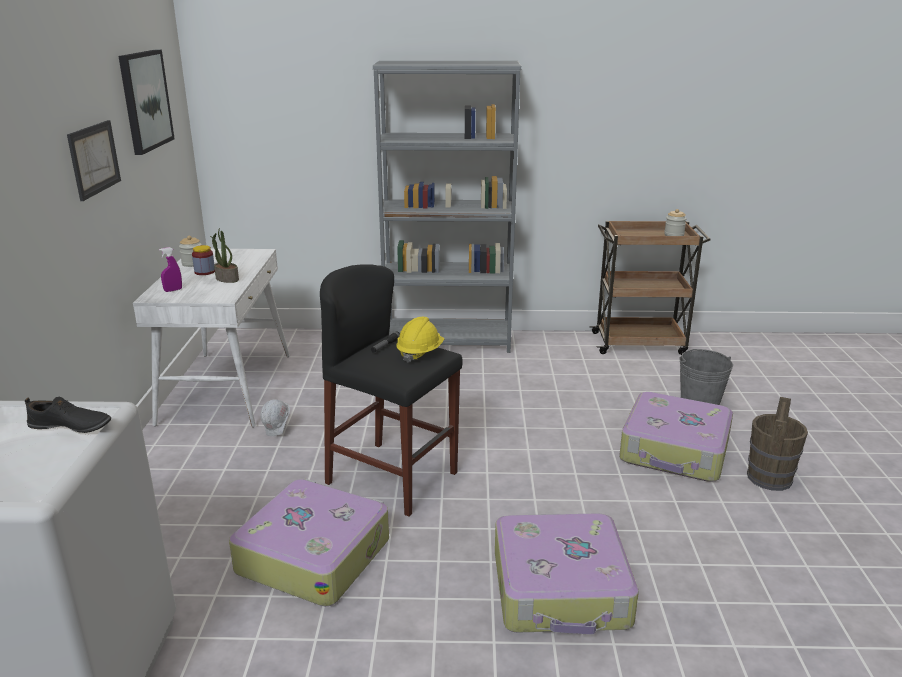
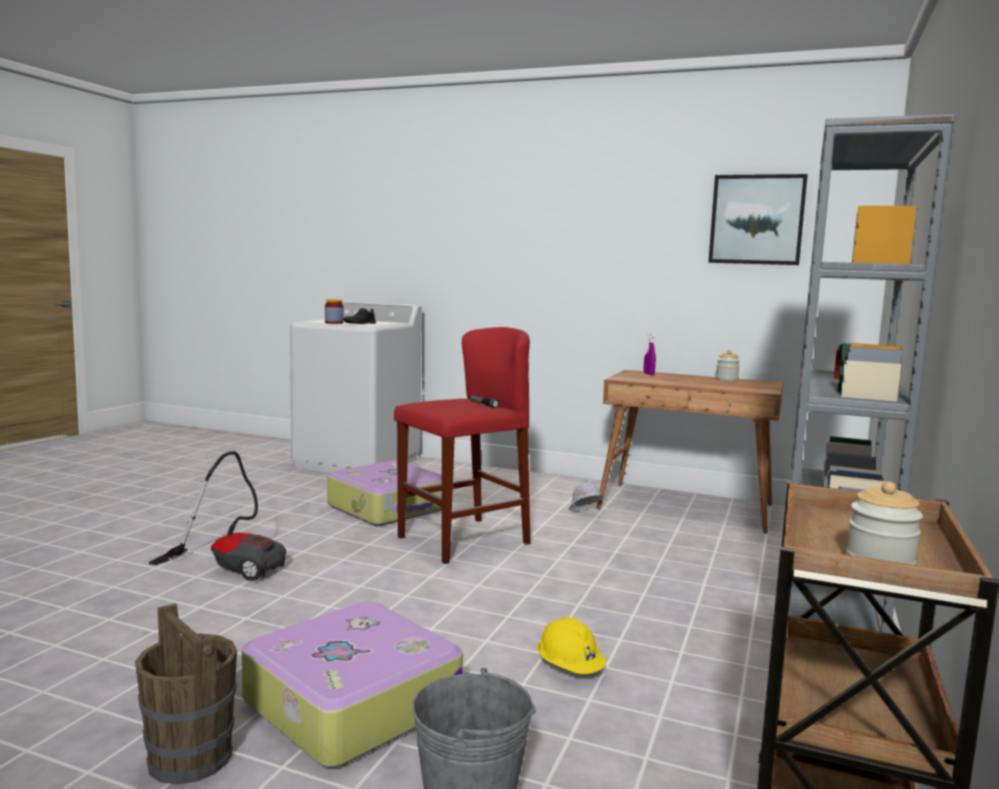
camera: 110 degrees right, 15 degrees down
(94, 159) = (632, 249): picture -> none
(204, 272) = (698, 380): jar -> jar (334, 323)
(226, 279) = (673, 381): potted plant -> none
(226, 388) = (686, 507): white desk -> brown desk
(392, 478) = (463, 540): black stool -> red stool
(420, 353) = (454, 408): yellow hard hat -> yellow hard hat (569, 668)
(561, 590) = (232, 566): suitcase -> vacuum cleaner

